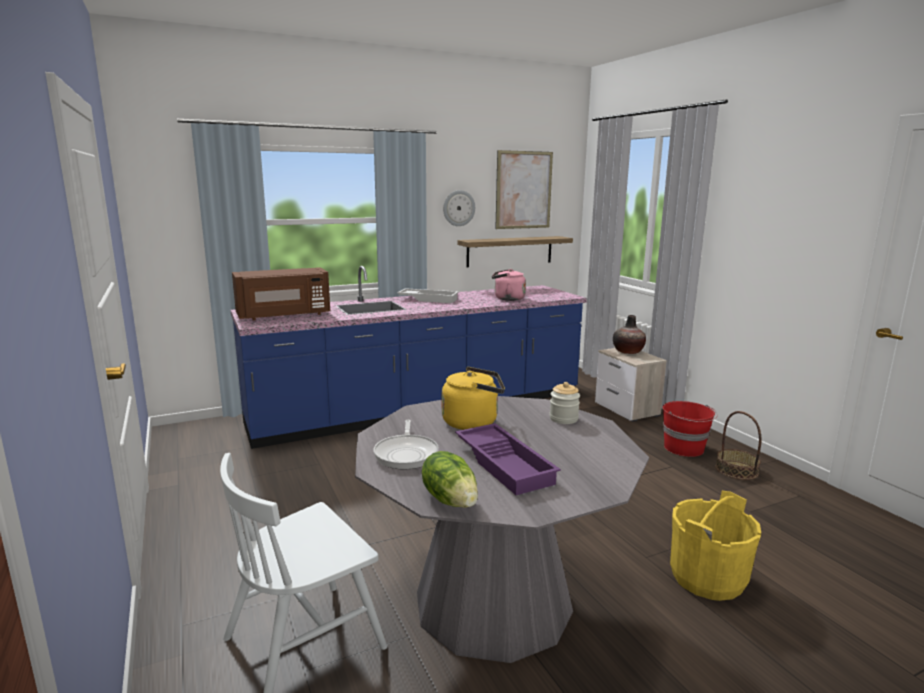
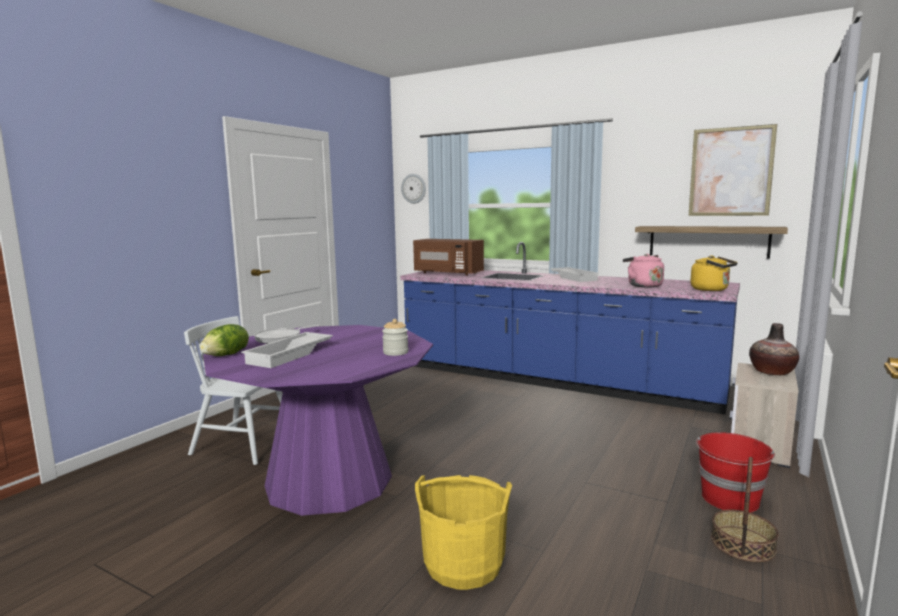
camera: 55 degrees right, 5 degrees down
(458, 208) = (643, 193): wall clock -> wall clock (414, 188)
(473, 422) = (352, 338): yellow kettle -> yellow kettle (712, 290)
(493, 601) = (328, 481): grey dining table -> purple dining table
(506, 464) = (290, 355): purple tray -> white tray

